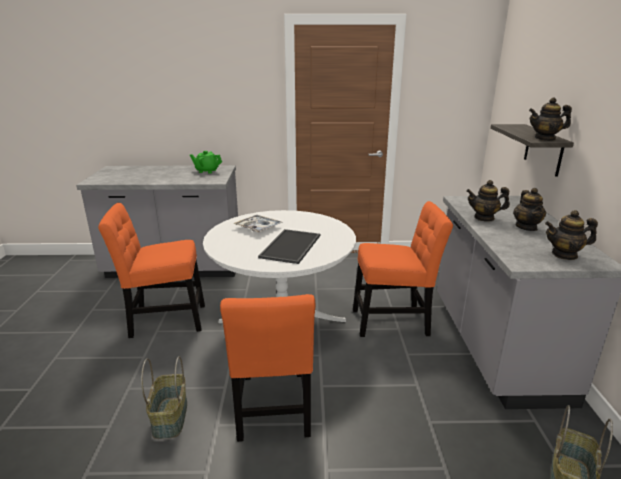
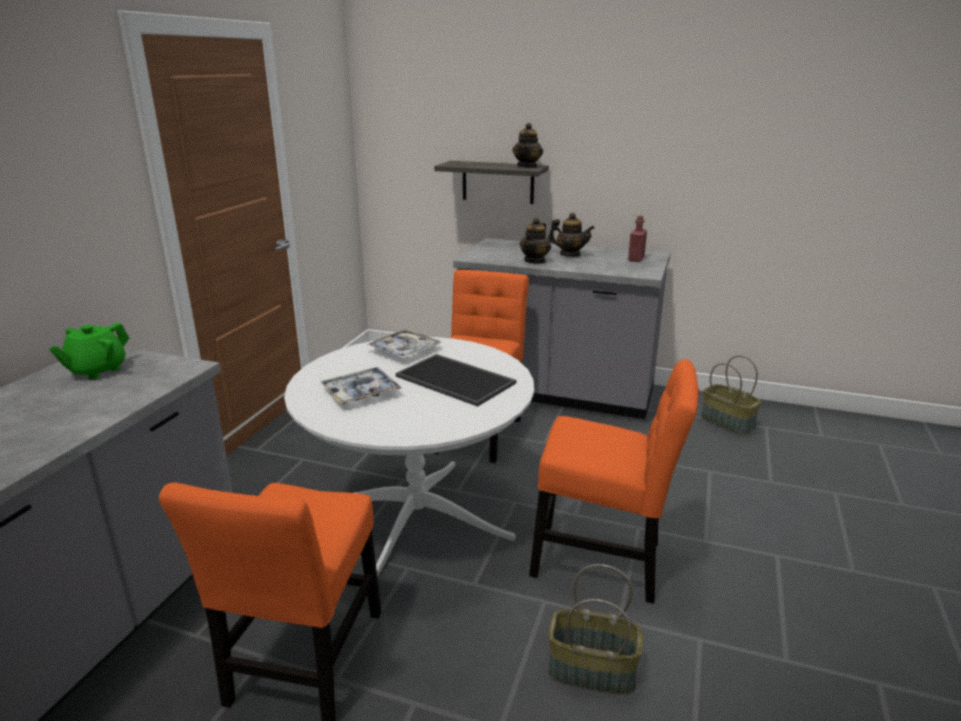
camera: 70 degrees left, 0 degrees up
(322, 226) = (404, 350): none -> tray
(564, 254) = (636, 259): teapot -> red bottle

